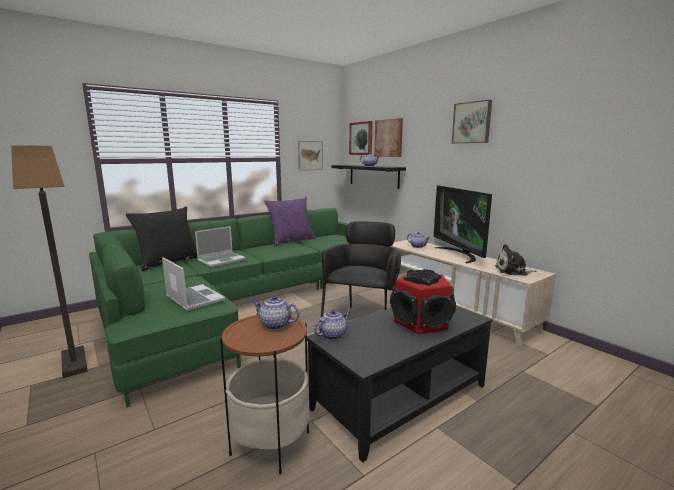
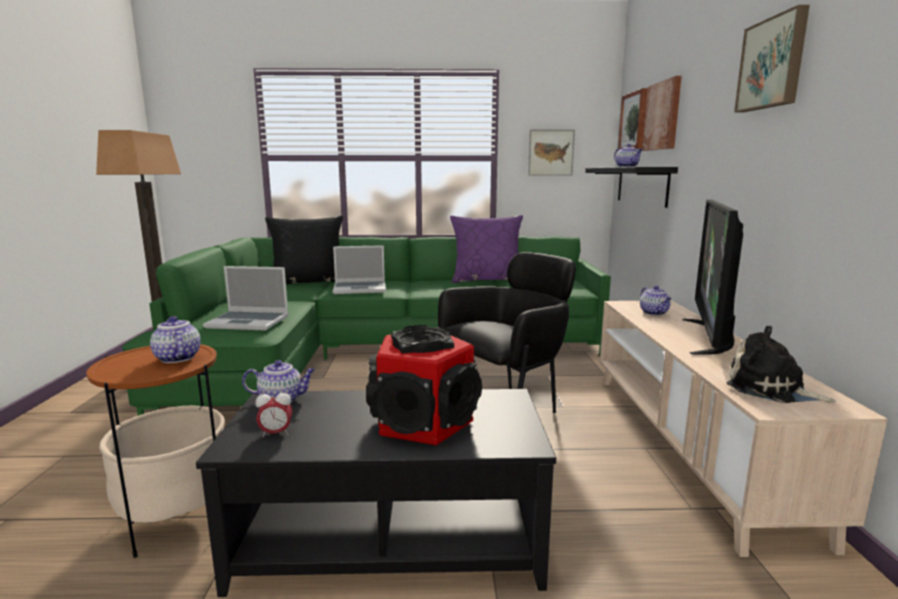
camera: 35 degrees right, 0 degrees up
(193, 298) = (249, 322): laptop -> laptop turned 105 degrees clockwise
(370, 351) = (276, 433): none -> alarm clock

